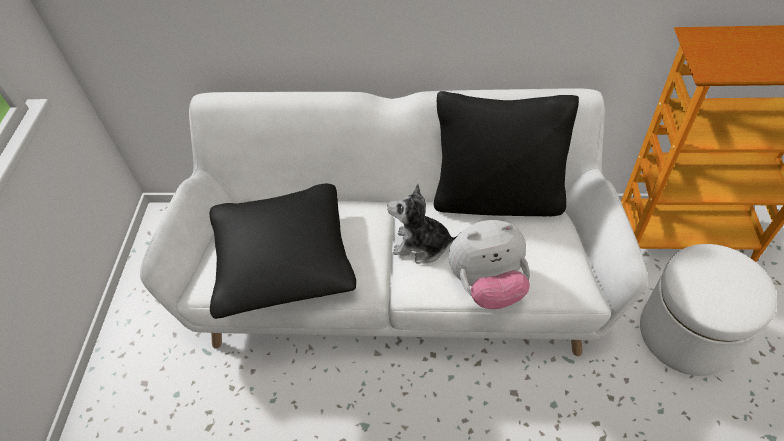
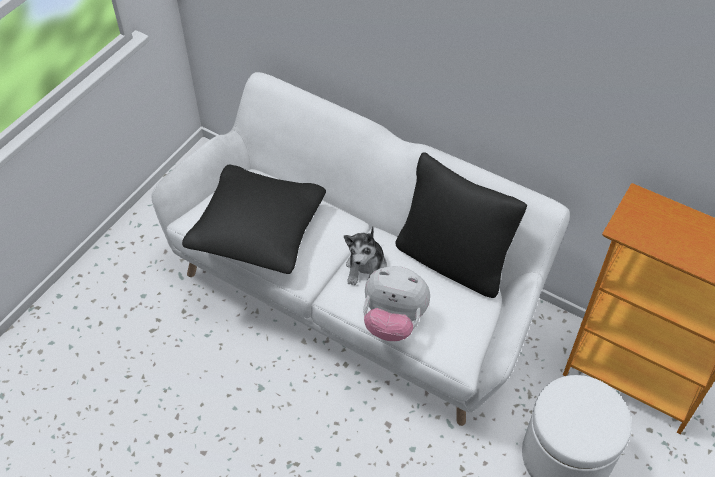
camera: 25 degrees right, 0 degrees up
(422, 245) = (366, 268): plush toy -> plush toy turned 120 degrees counterclockwise

